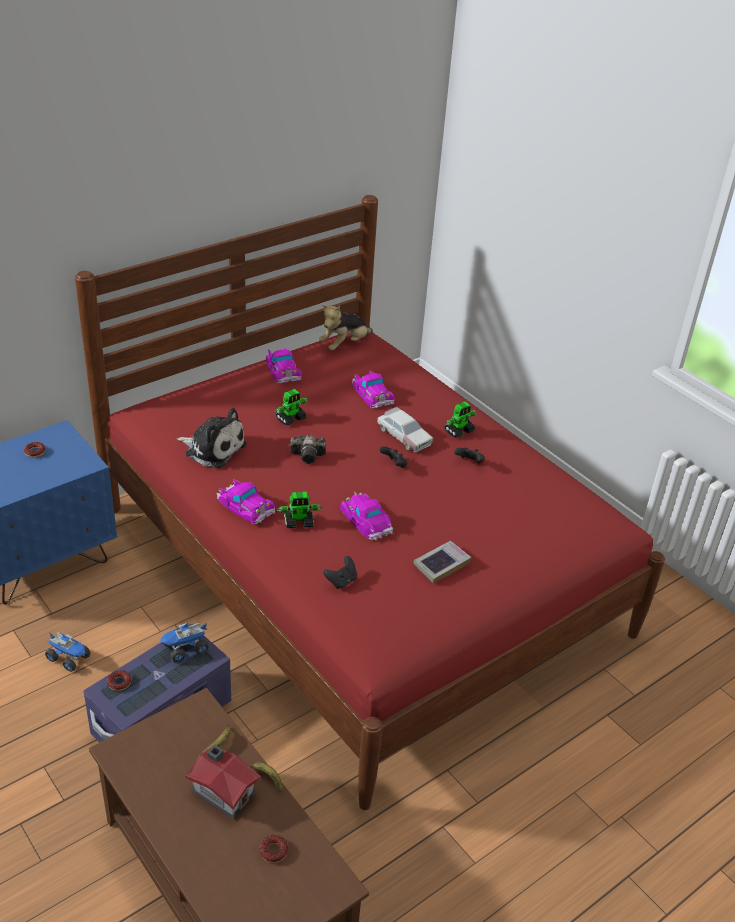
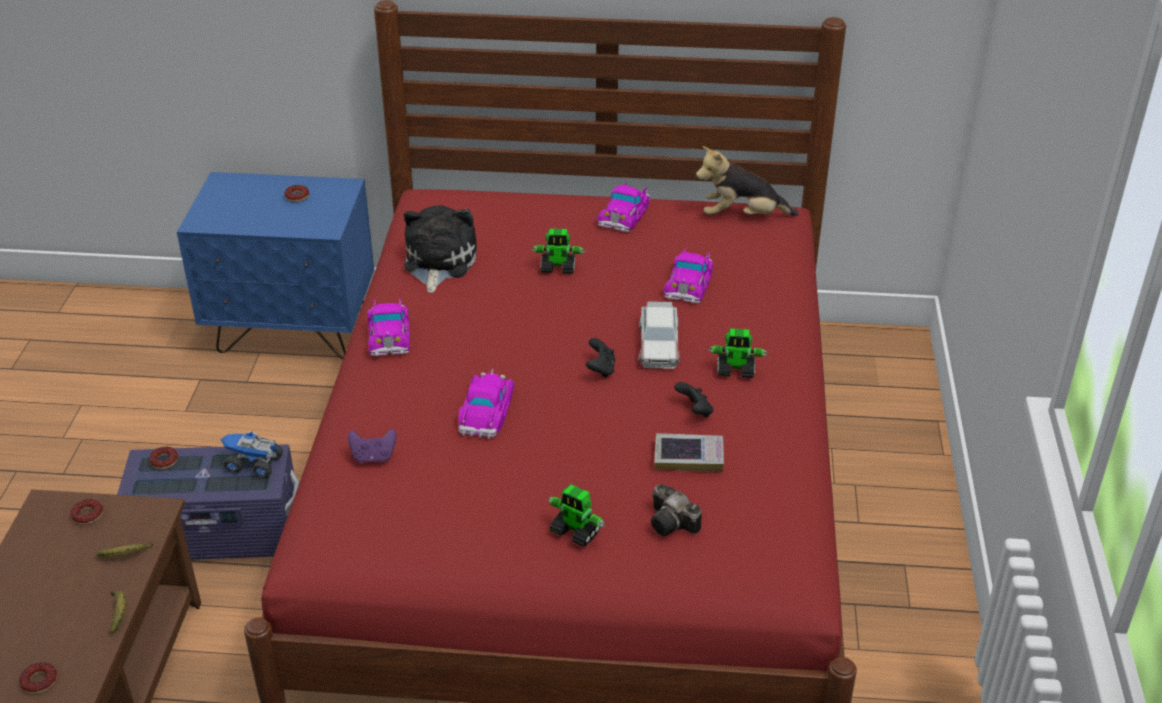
camera: 45 degrees right, 0 degrees up
(69, 658) = (212, 430): toy truck -> none
(156, 737) = (87, 515): none -> donut
(213, 448) = (438, 262): plush toy -> plush toy turned 150 degrees counterclockwise
(223, 791) = (74, 599): toy house -> none
(299, 522) = (415, 376): toy robot -> toy robot (576, 531)
(309, 456) = (521, 315): camera -> camera (673, 524)
(341, 581) = (373, 457): black game controller -> purple game controller
(441, 564) = (499, 501): book -> book (688, 456)

